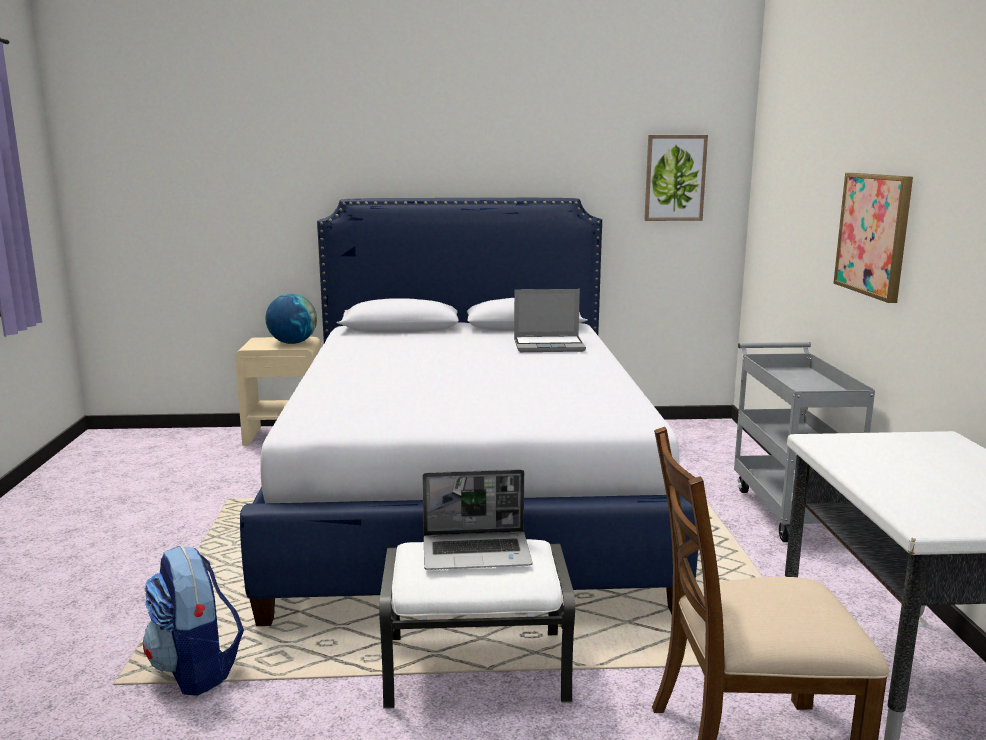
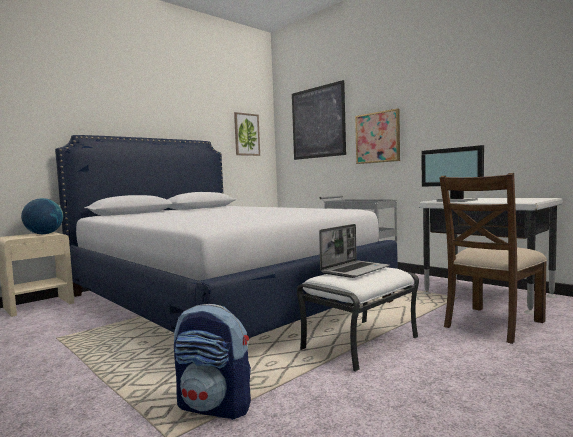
camera: 40 degrees left, 10 degrees down
(549, 346) = (236, 207): laptop -> none
(802, 168) = (318, 122): none -> picture
(854, 457) = (456, 201): none -> monitor

